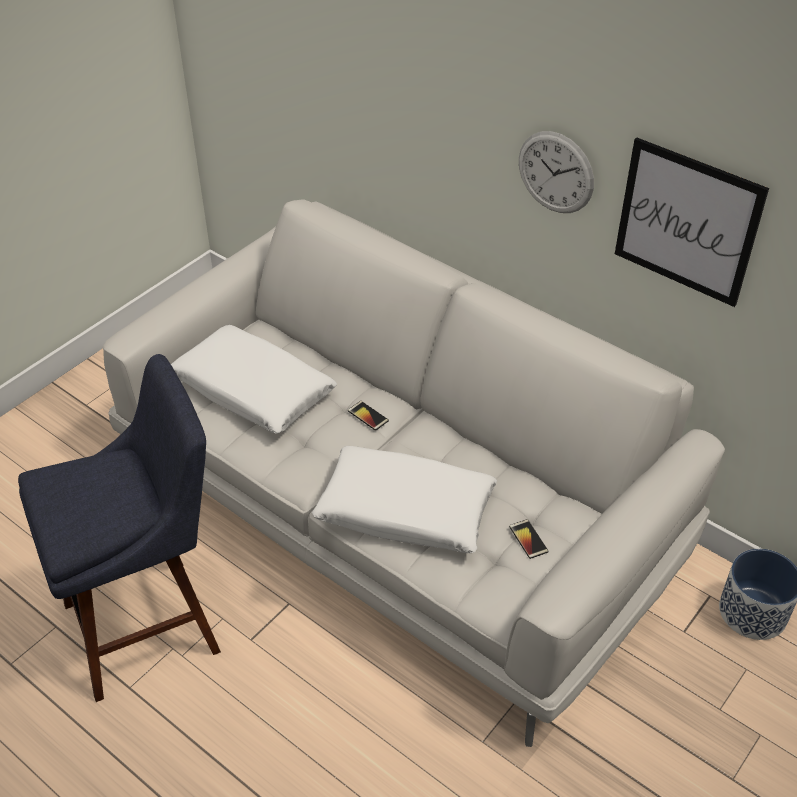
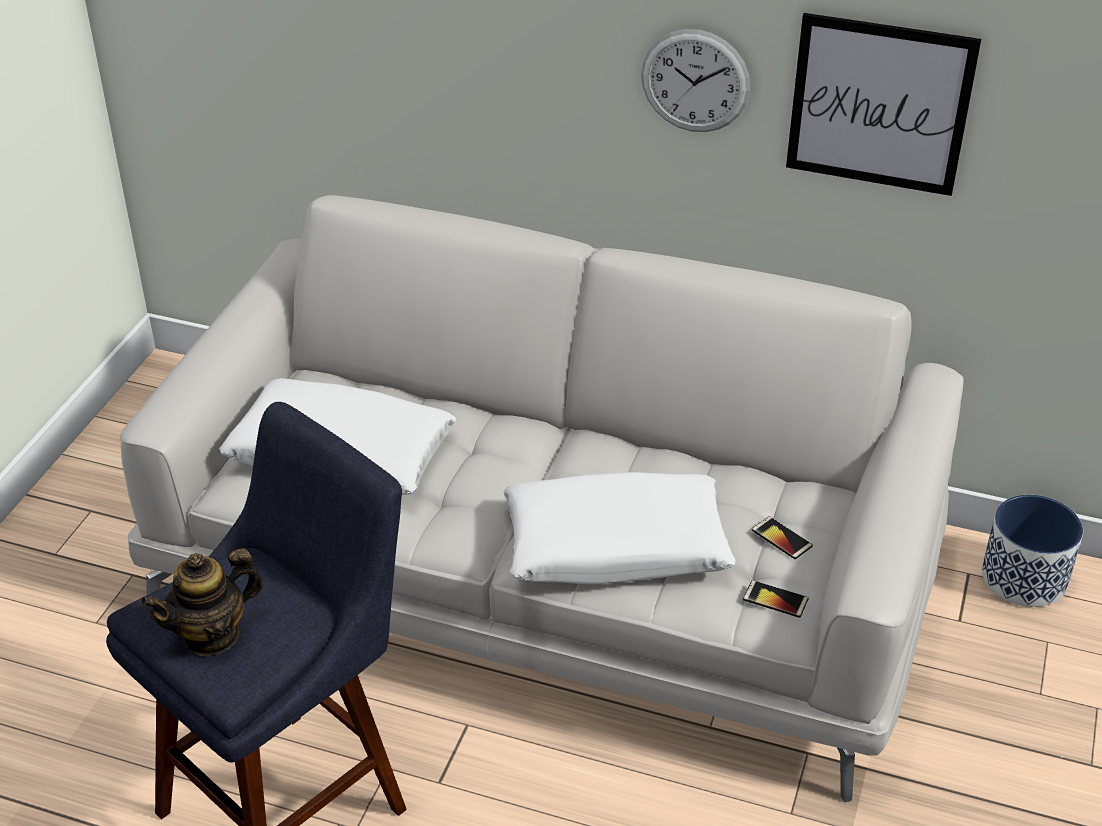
camera: 20 degrees left, 5 degrees down
(70, 507) = (211, 635): none -> teapot
(368, 416) = (508, 449): phone -> phone (775, 599)

